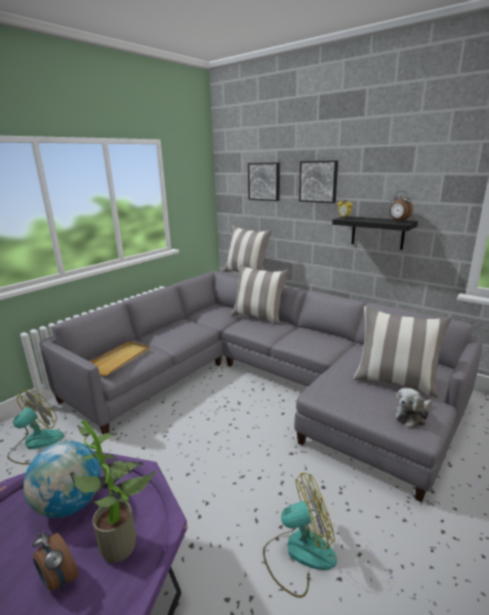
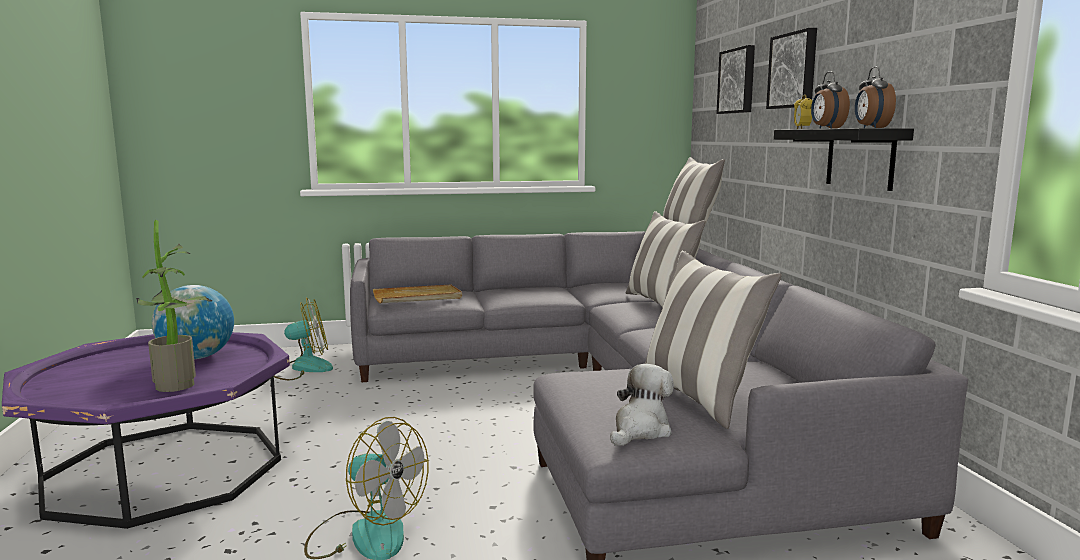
camera: 40 degrees right, 10 degrees down
(59, 580) = (119, 383): alarm clock -> alarm clock (826, 128)
(412, 416) = (640, 430): plush toy -> plush toy turned 120 degrees clockwise

